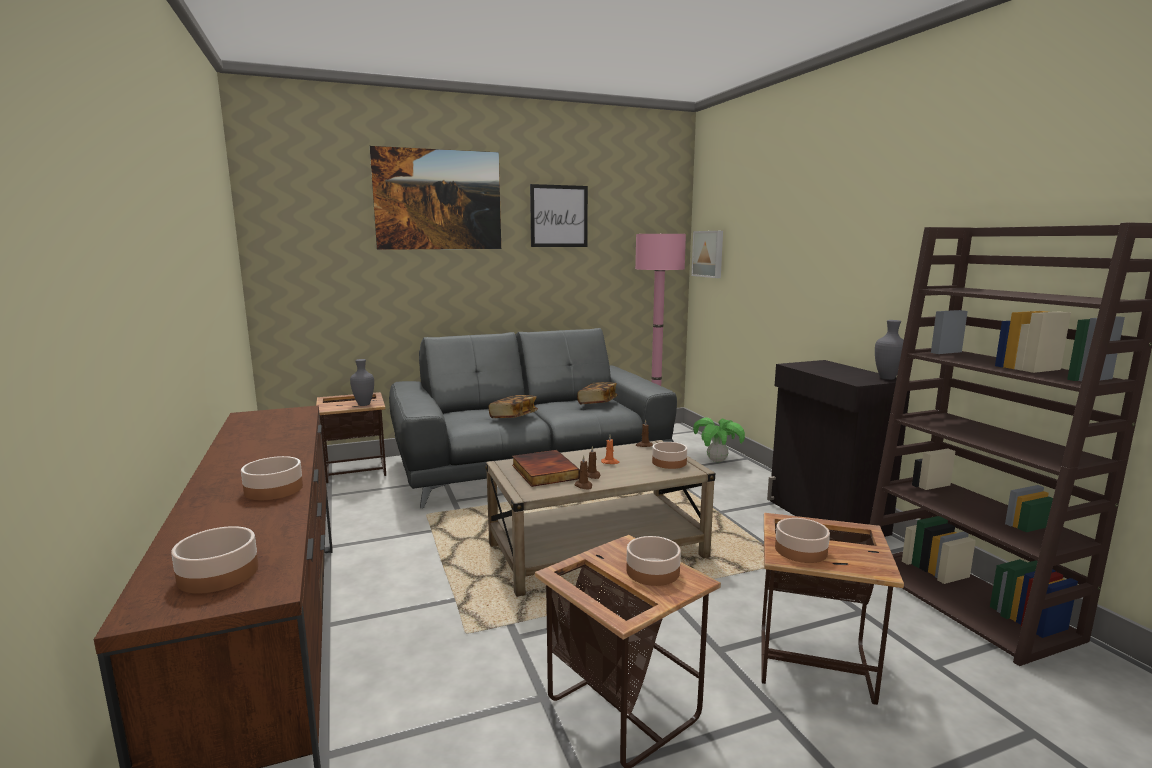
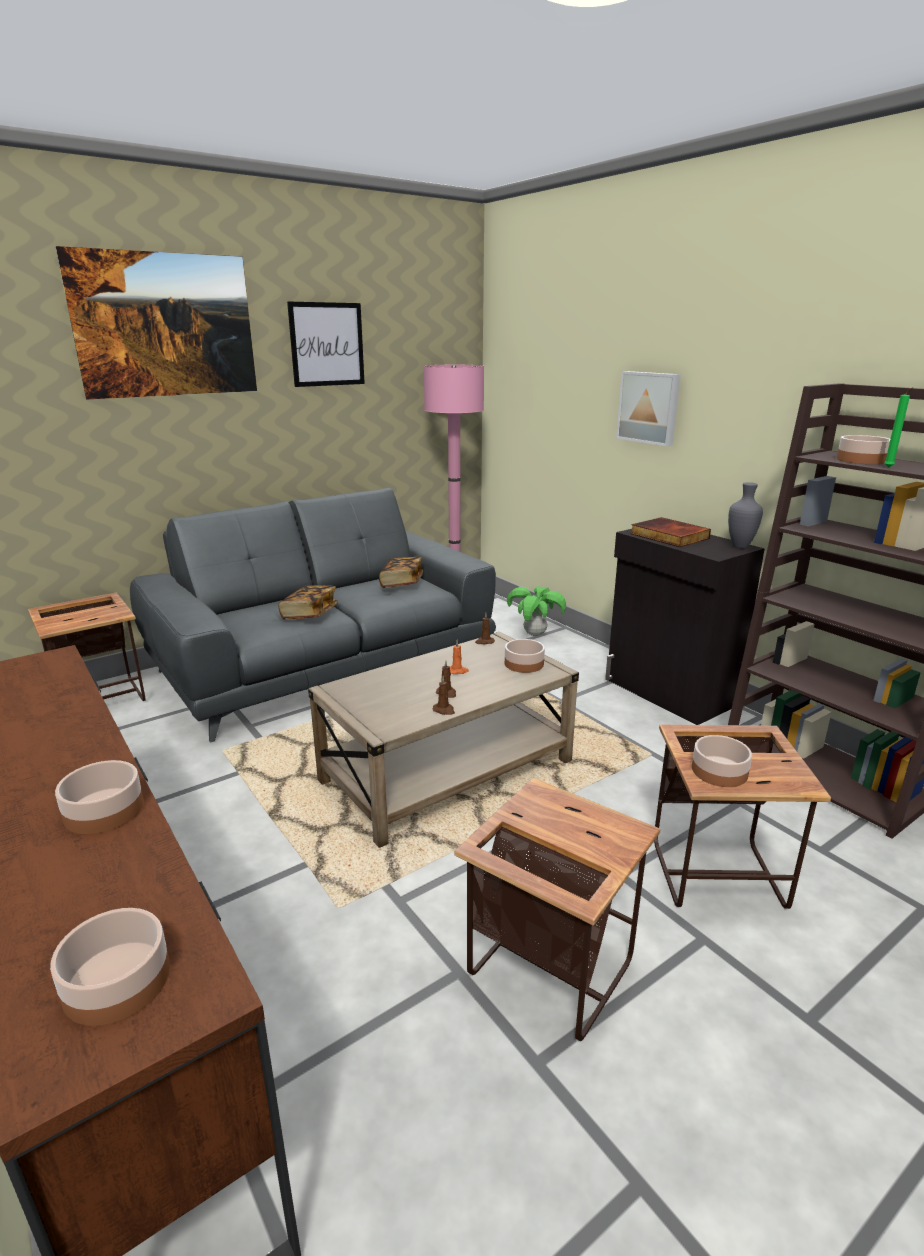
camera: 15 degrees left, 10 degrees up
(363, 405) = (103, 616): grey vase -> none
(543, 472) = (386, 695): book -> book (668, 536)
(653, 572) = (585, 826): bowl -> bowl (862, 460)
(709, 254) = (509, 389): picture -> picture (649, 407)
(1002, 294) = (889, 468): none -> green candle

